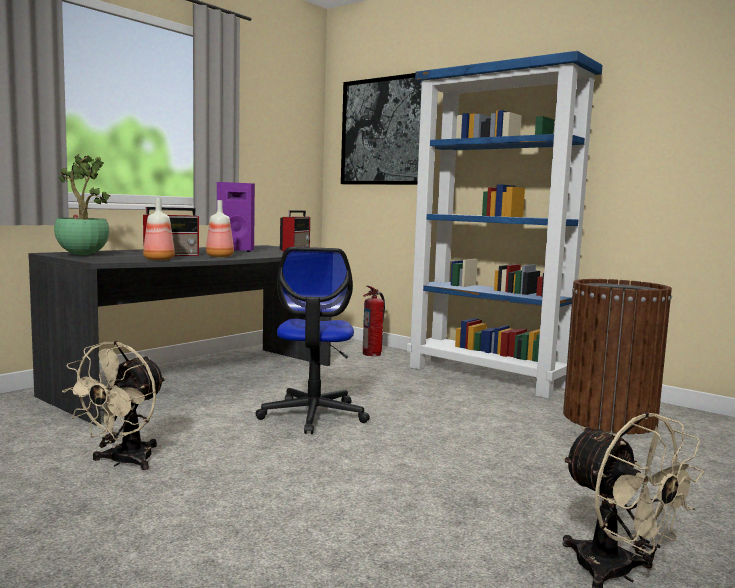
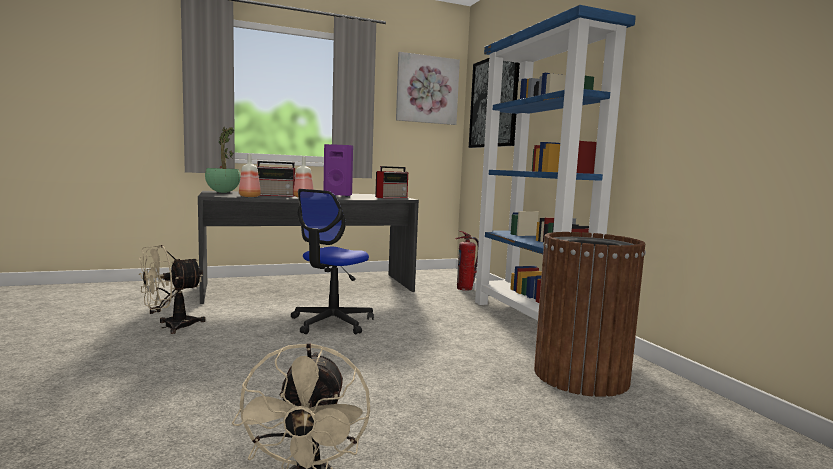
camera: 30 degrees right, 0 degrees up
(288, 109) = (427, 90): none -> picture

